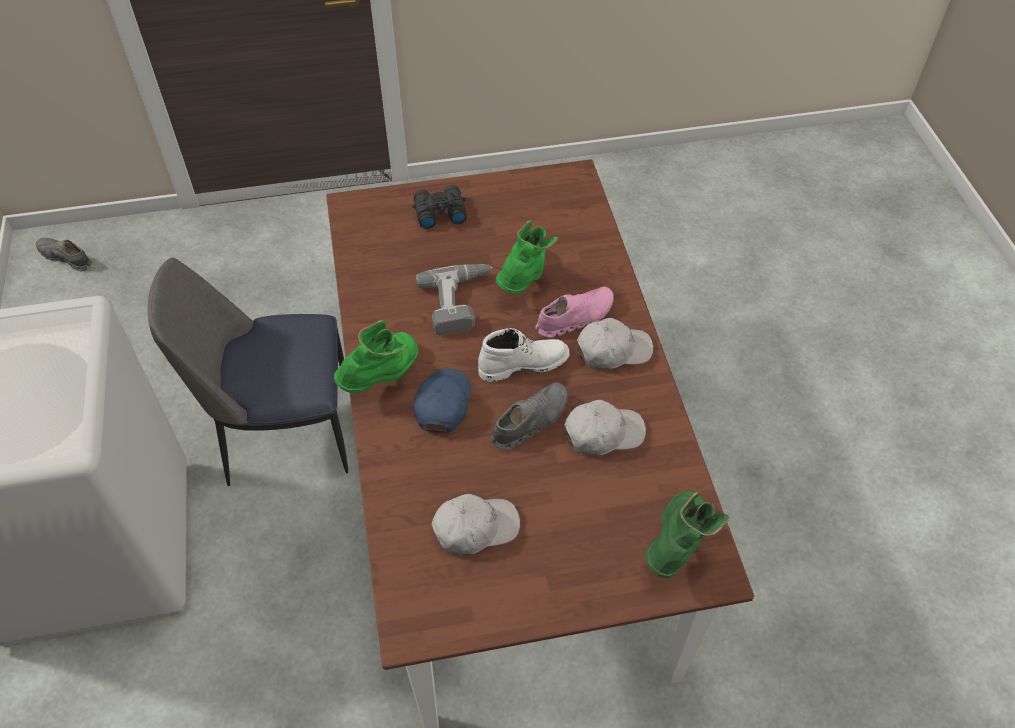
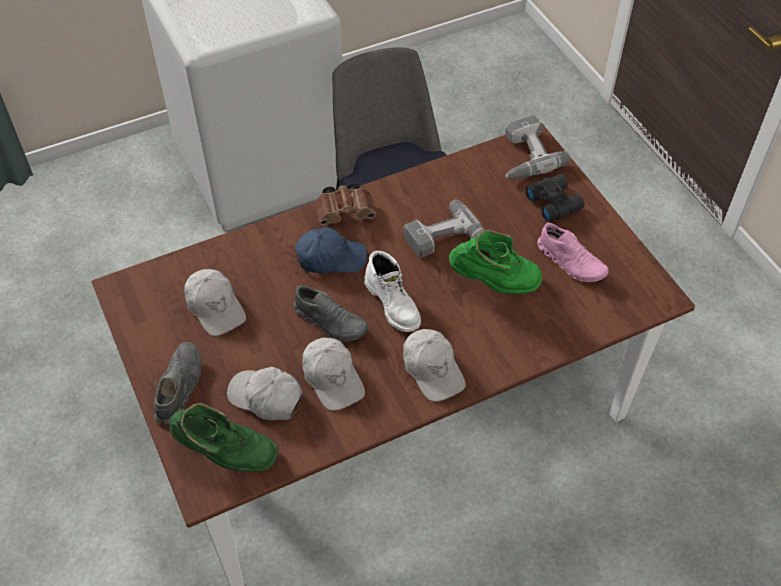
camera: 75 degrees right, 0 degrees up
(66, 258) = (511, 49): grey shoe -> grey shoe (178, 387)
(368, 217) = (524, 156): none -> power drill
(382, 378) = (346, 212): green boot -> brown binoculars
(575, 318) = (462, 332): pink shoe -> pink shoe (571, 262)
(613, 497) = (266, 398): none -> white cap

